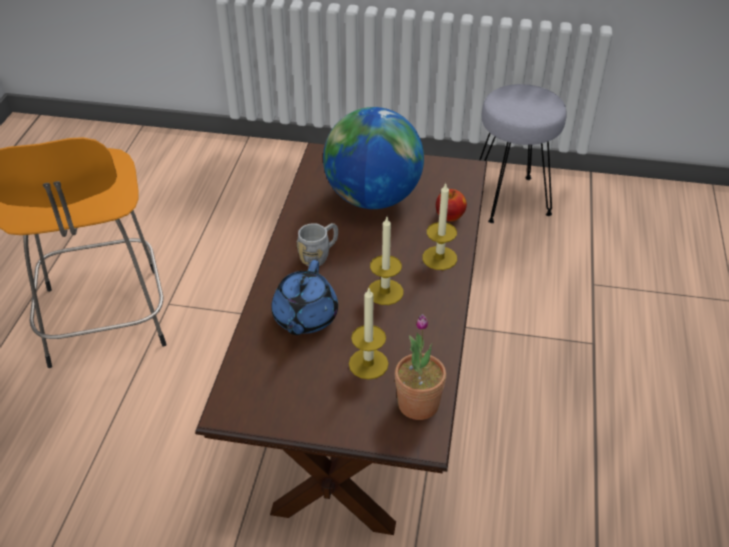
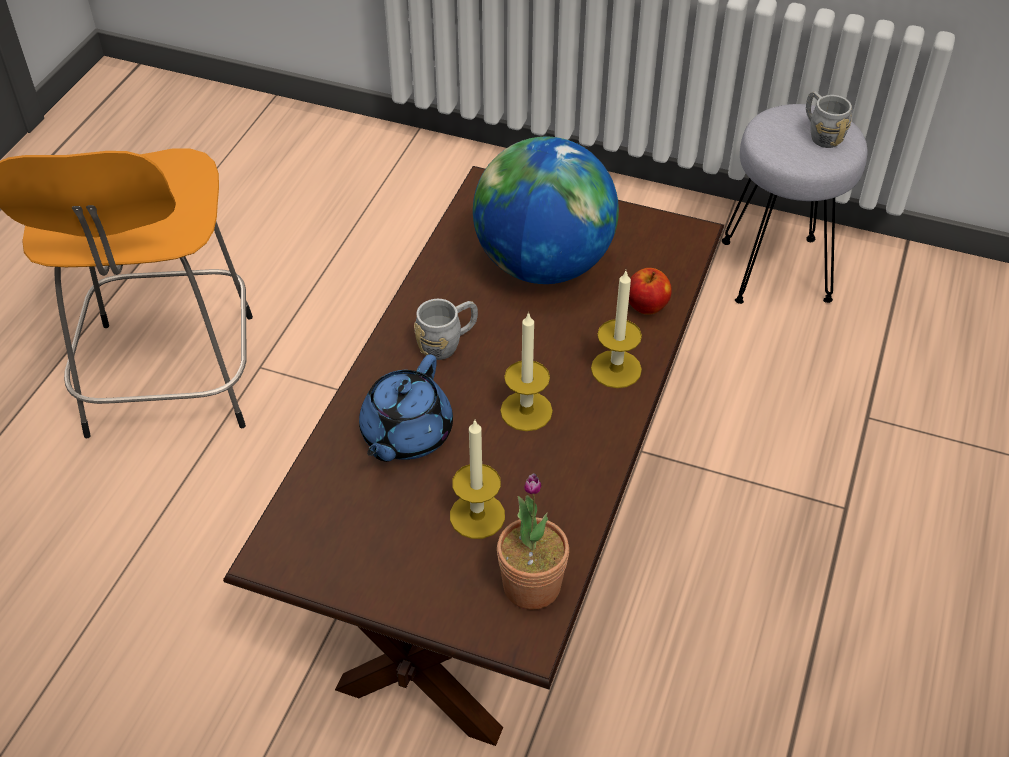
camera: 10 degrees right, 5 degrees up
(534, 100) = (820, 134): none -> grey mug

